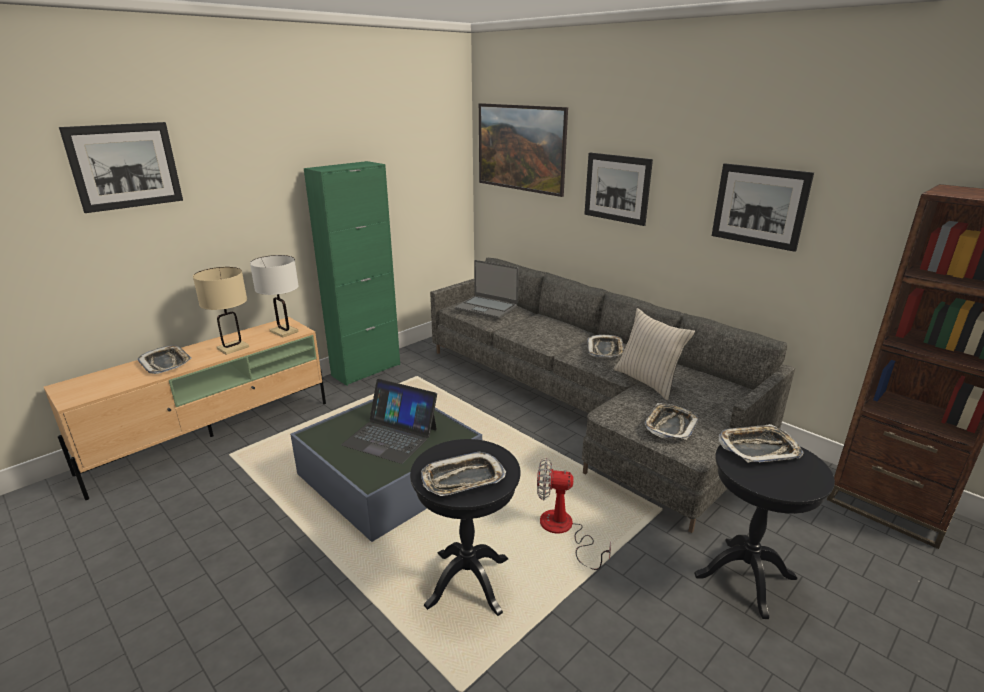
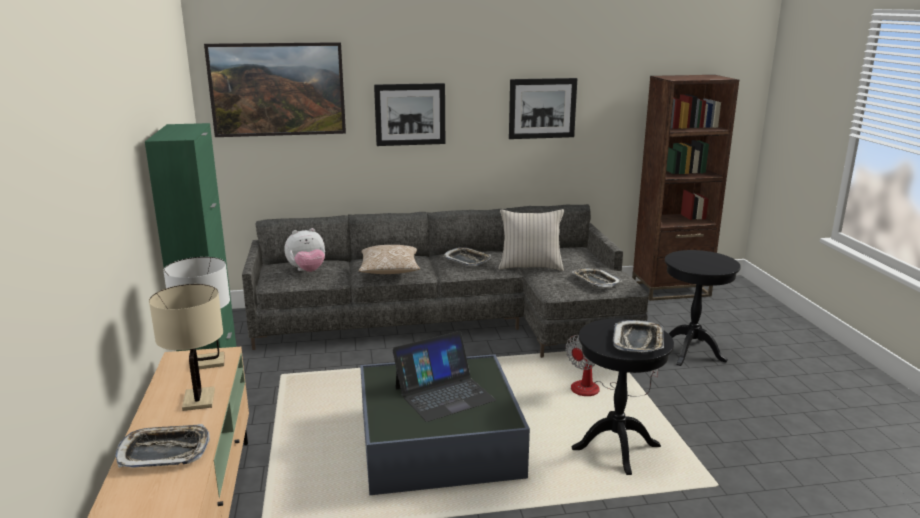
camera: 55 degrees left, 5 degrees down
(125, 166) = (57, 166): picture -> none
(487, 308) = (307, 271): laptop -> plush toy
(532, 331) = (389, 271): none -> pillow
(758, 448) = (683, 258): tray -> none

